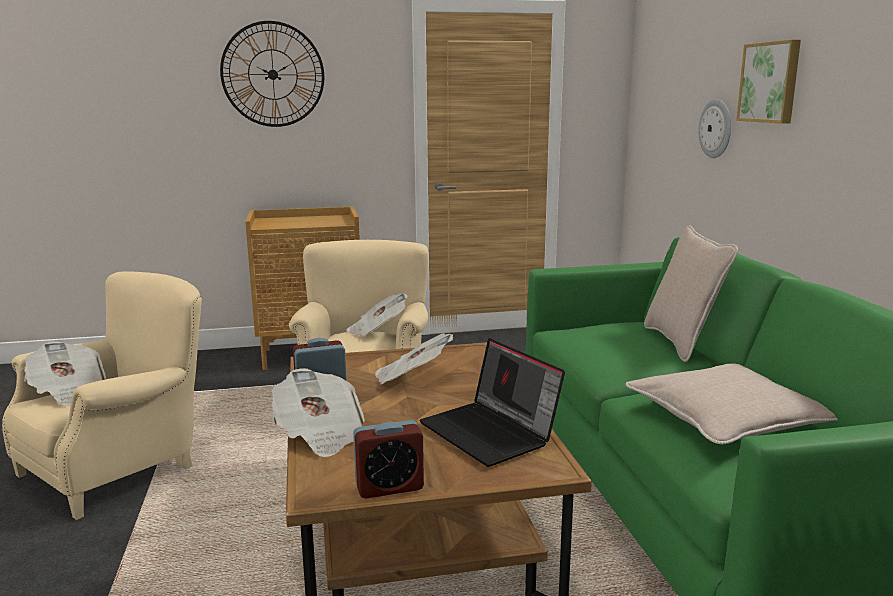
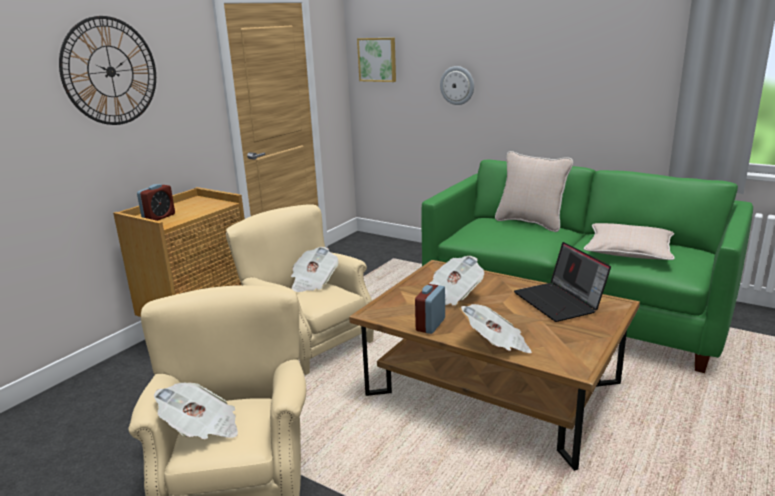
camera: 45 degrees left, 5 degrees up
(389, 487) = (592, 347): alarm clock -> alarm clock (159, 217)
(491, 433) = (560, 302): laptop -> laptop turned 60 degrees clockwise
(770, 82) = (507, 55): picture -> picture (377, 59)

